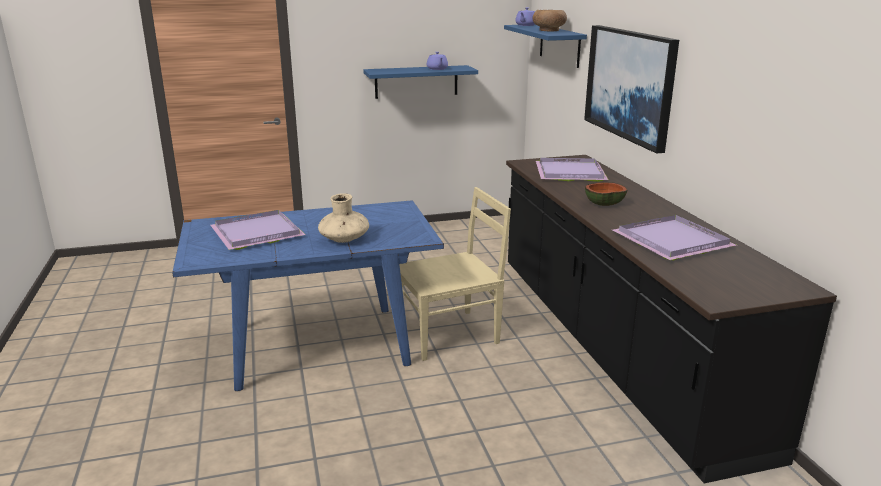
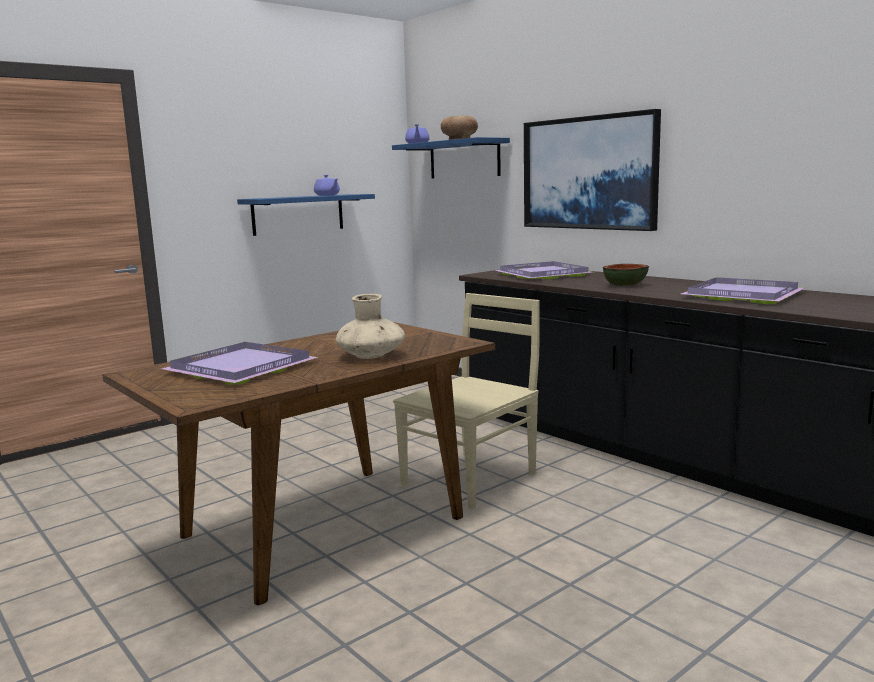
camera: 25 degrees left, 10 degrees down
(317, 346) = (321, 527): blue dining table -> brown dining table

